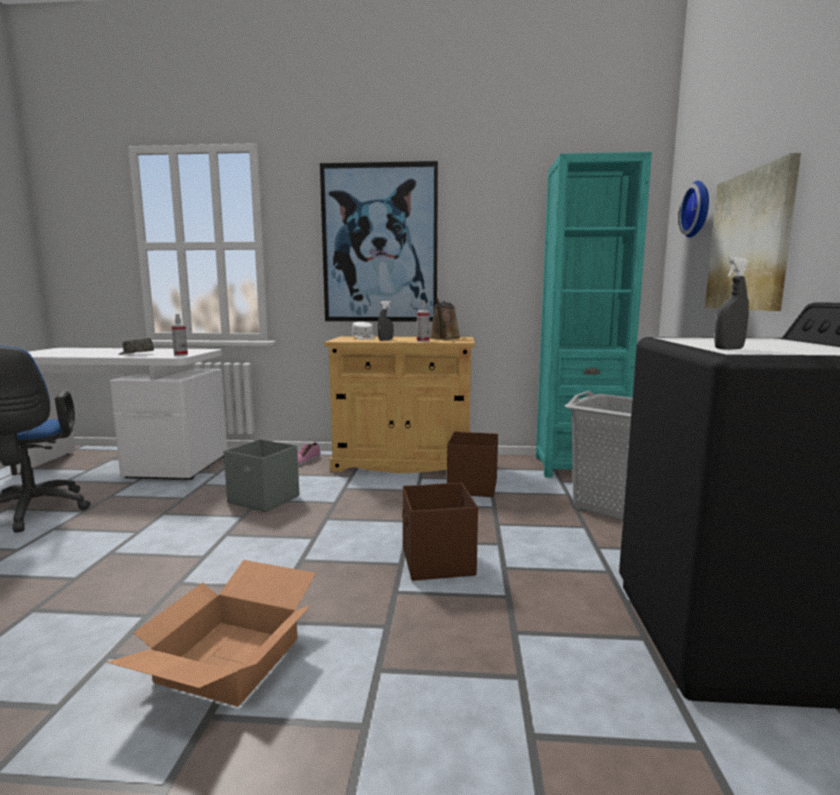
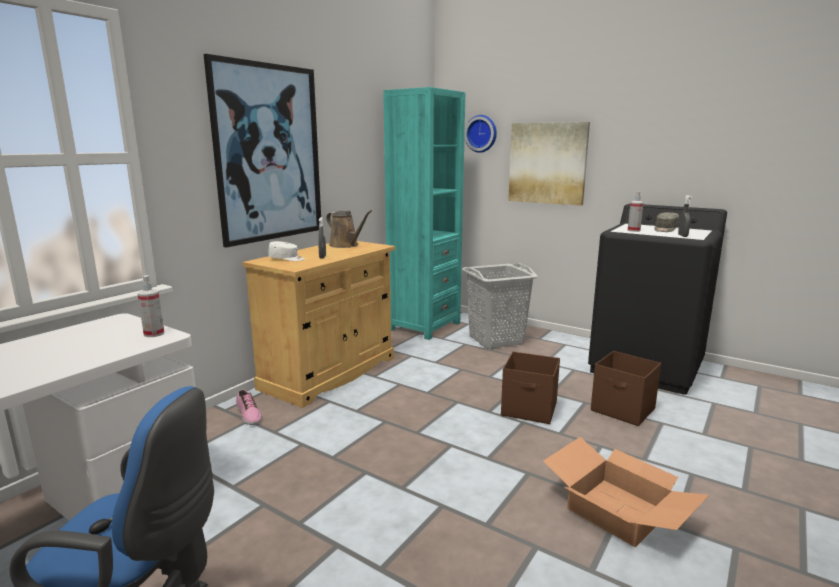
camera: 60 degrees left, 5 degrees up
(135, 354) = (74, 356): grey cap -> grey cap (665, 229)
(264, 499) = (335, 454): grey storage box -> none
(423, 341) = (356, 252): spray bottle -> spray bottle (633, 230)
(472, 487) = (419, 365): brown storage box -> brown storage box (623, 410)

